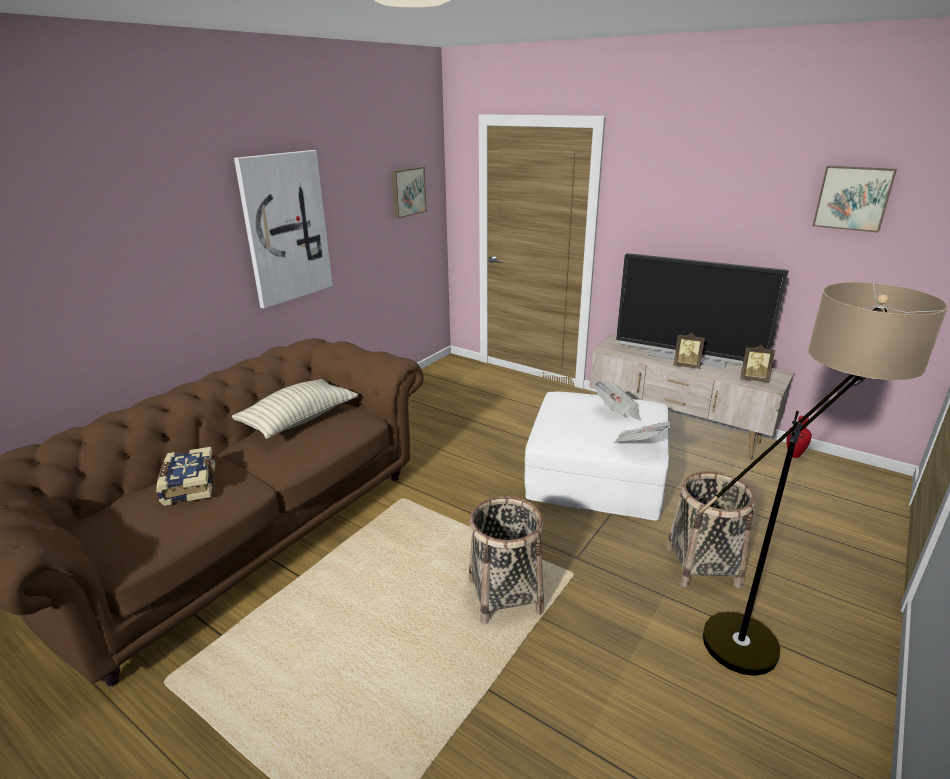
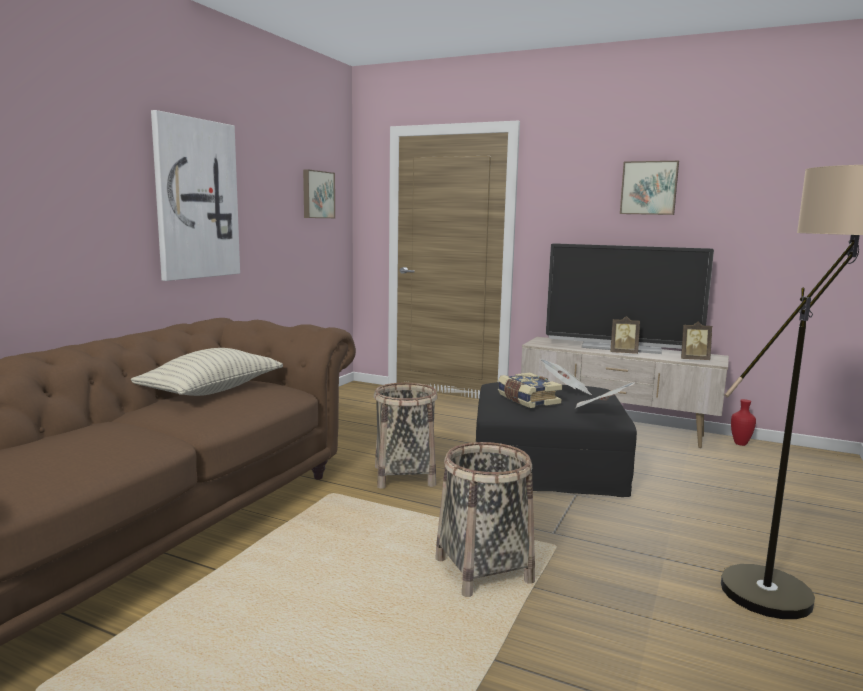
camera: 10 degrees left, 15 degrees down
(188, 485) = (80, 438): book -> book (527, 400)
(596, 474) = (546, 465): white ottoman -> black ottoman
(703, 566) = (694, 531): basket -> basket (405, 476)
(853, 198) = (762, 180): picture -> picture (649, 188)

